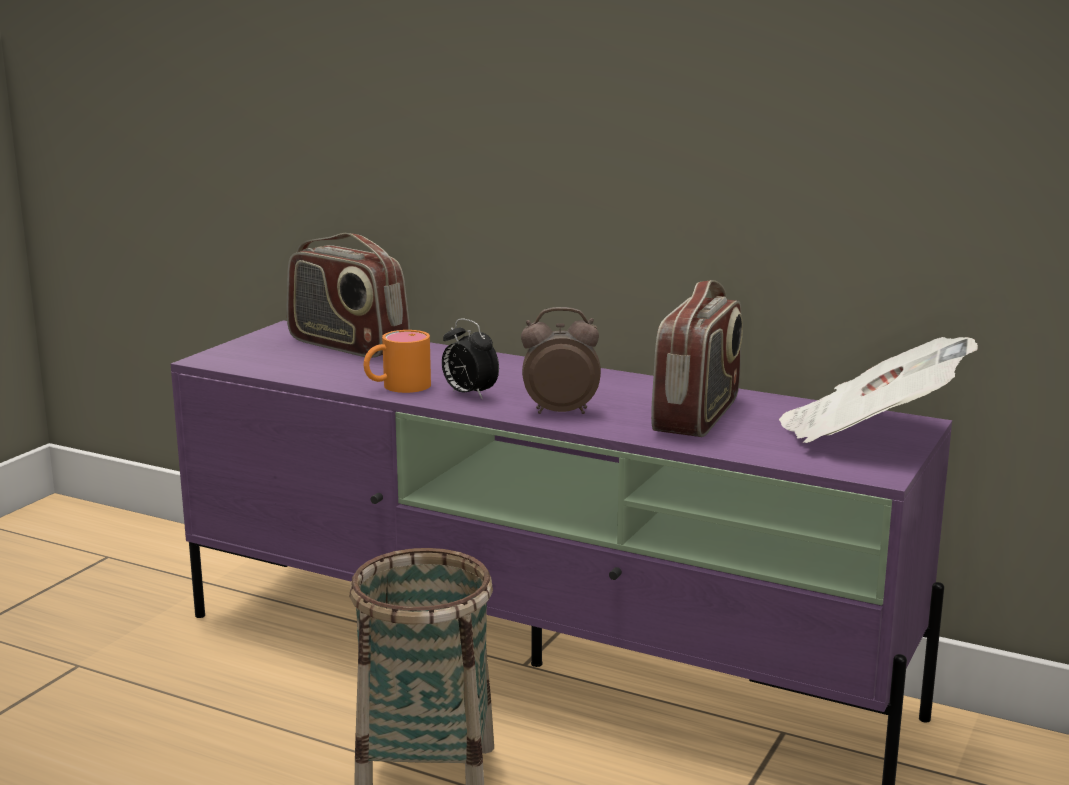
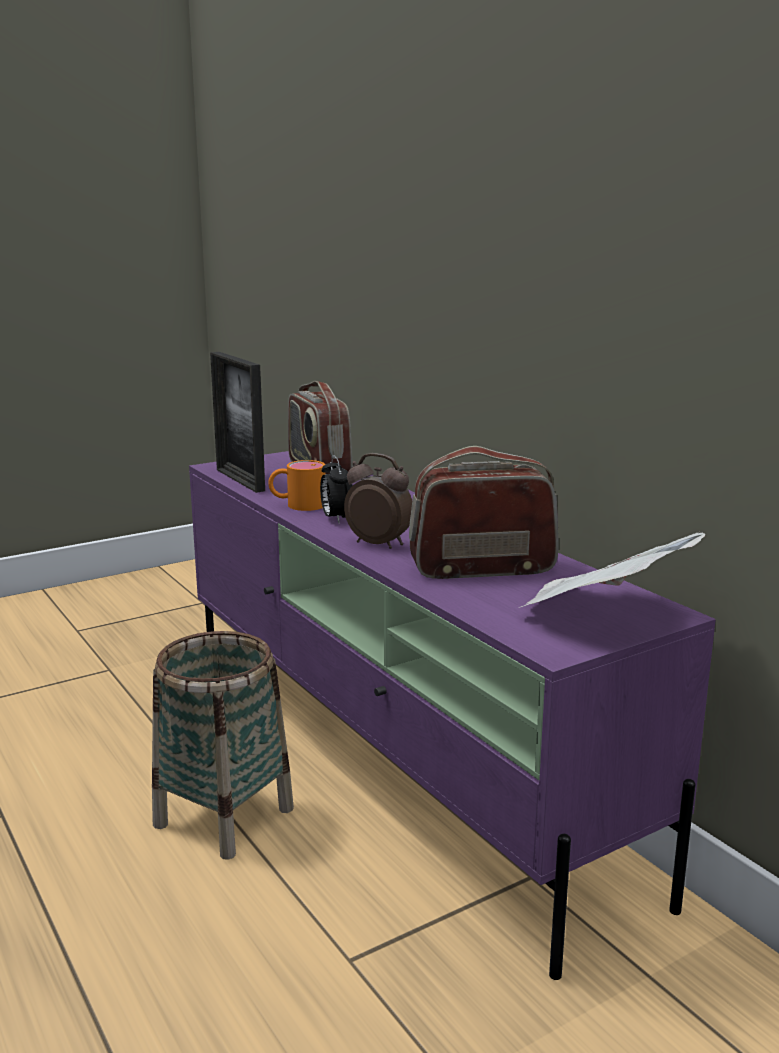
camera: 30 degrees right, 0 degrees up
(274, 370) = (240, 480): none -> picture frame
(698, 415) = (482, 568): radio -> radio turned 150 degrees counterclockwise

